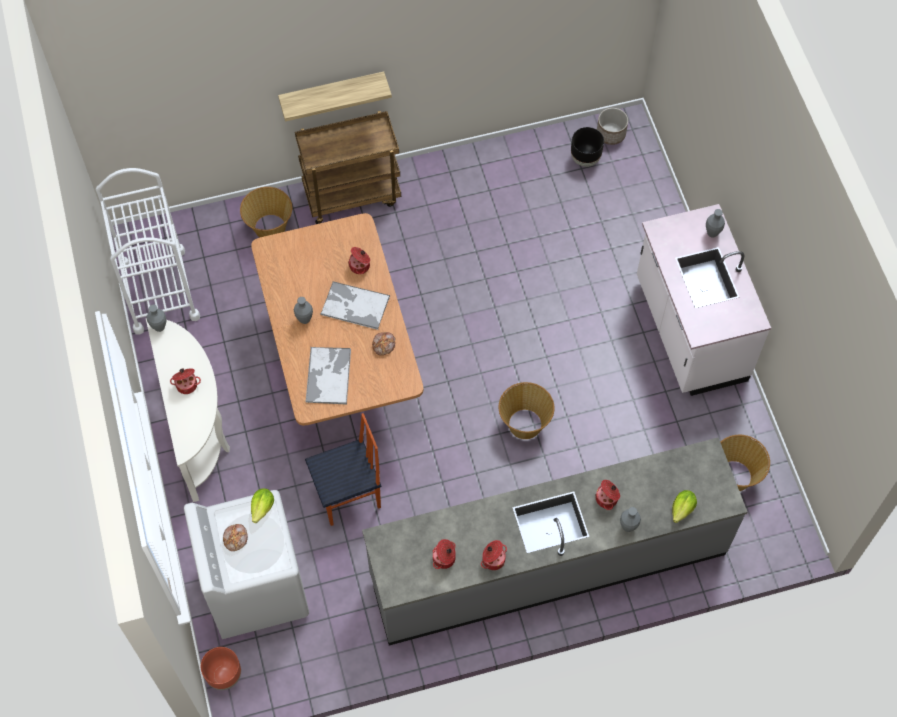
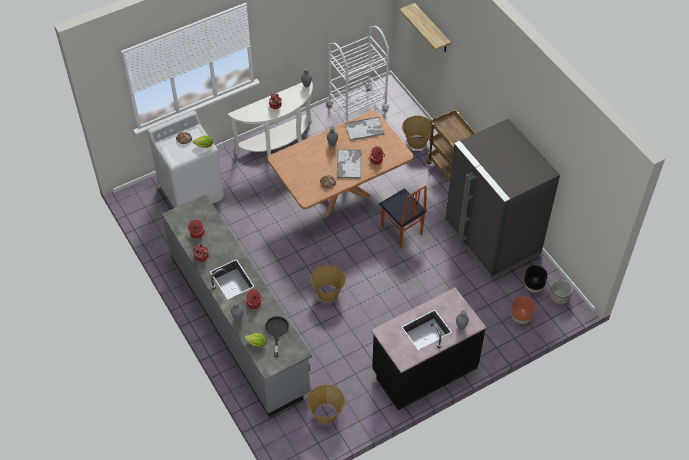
camera: 75 degrees right, 10 degrees down
(224, 675) = (139, 190): brown planter -> brown planter (520, 317)
(328, 375) = (300, 163): tray -> tray (364, 129)
(332, 92) = (476, 107): shelf -> shelf (432, 29)
(349, 497) = (256, 219): chair -> chair (401, 231)
(488, 183) = (492, 239): none -> grey fridge
(666, 476) = (276, 331): none -> black frying pan
(689, 330) = (424, 369): white counter -> black counter

